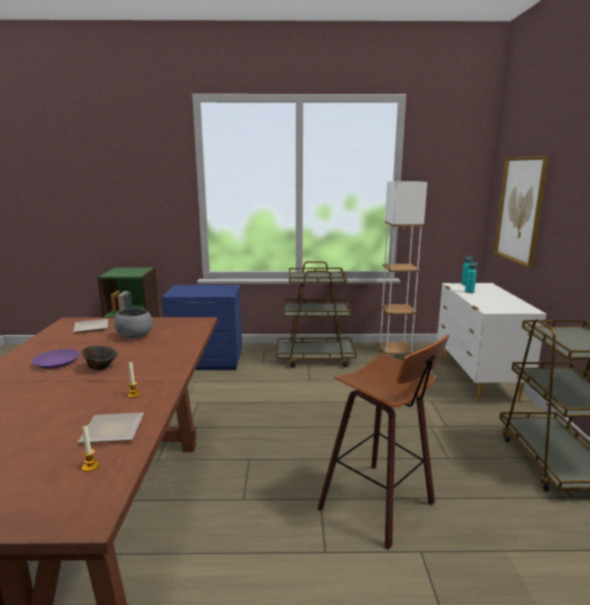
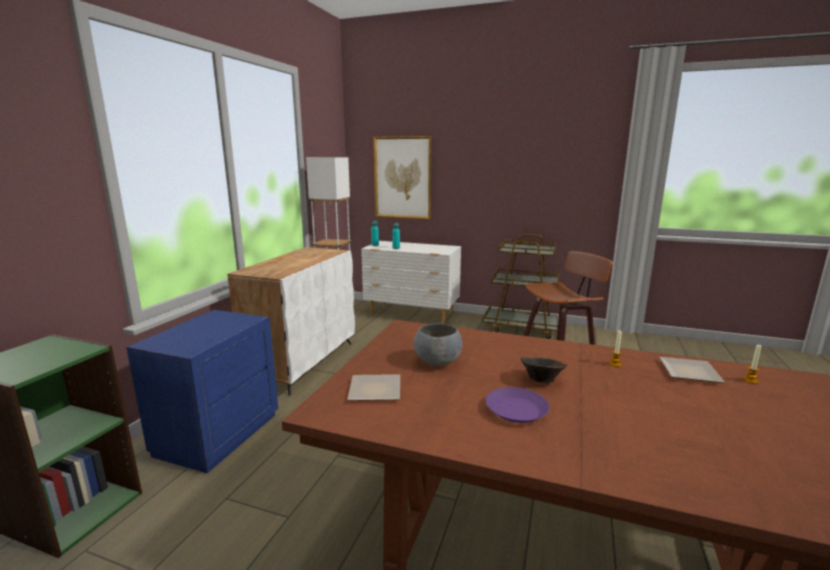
camera: 70 degrees left, 0 degrees up
(315, 358) = (303, 362): brown cart -> white cabinet

